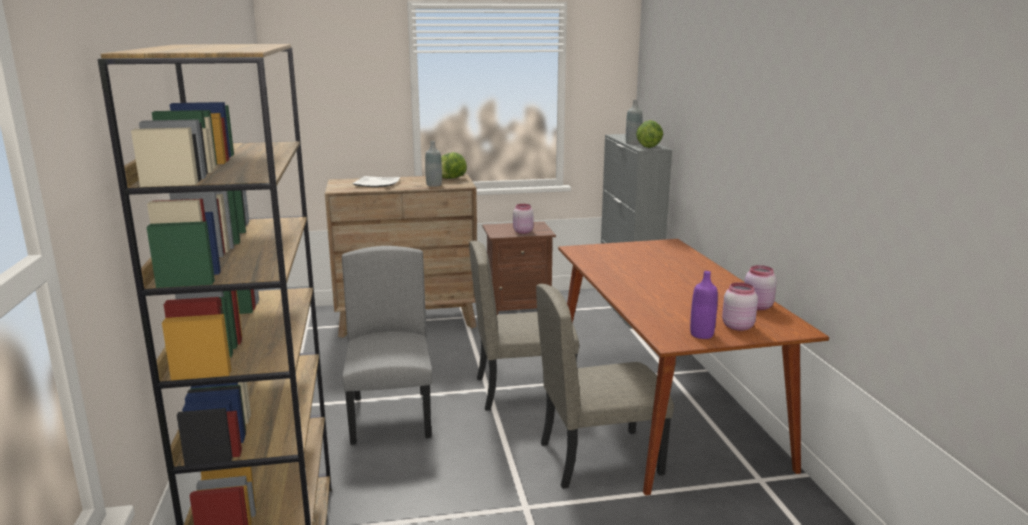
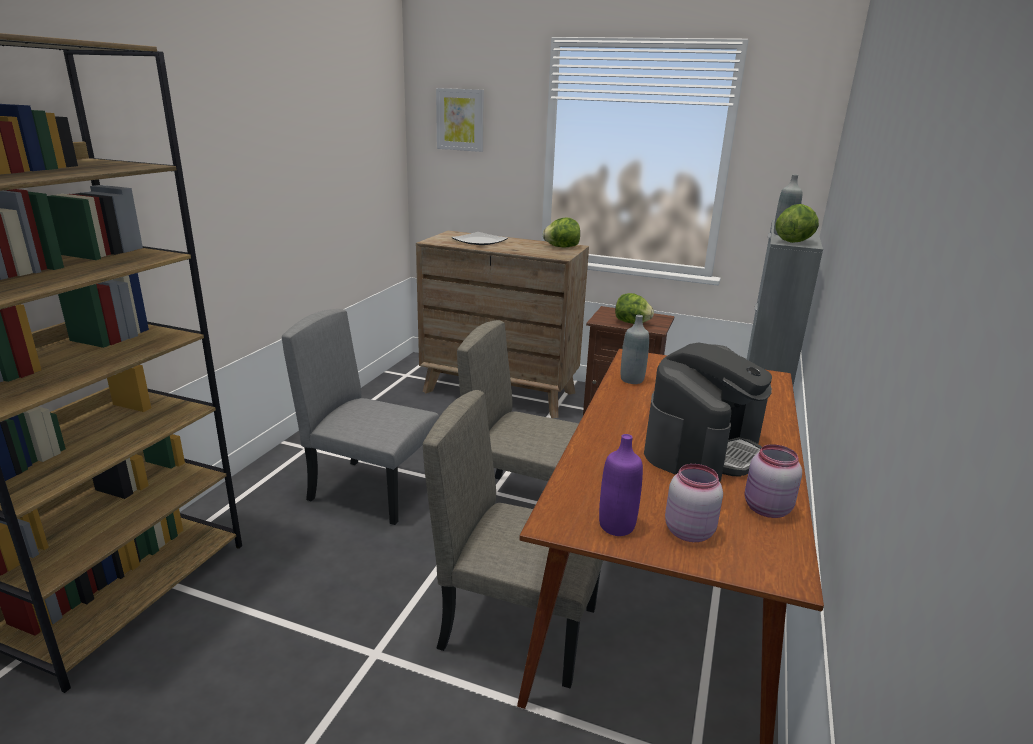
camera: 30 degrees right, 5 degrees up
(323, 75) = (460, 120): none -> picture
(392, 417) = (373, 490): grey chair -> grey chair turned 90 degrees counterclockwise
(434, 185) = (531, 251): grey bottle -> grey bottle (632, 379)
(522, 231) = (632, 323): pink jar -> lettuce
(689, 288) = (703, 449): none -> coffee machine

